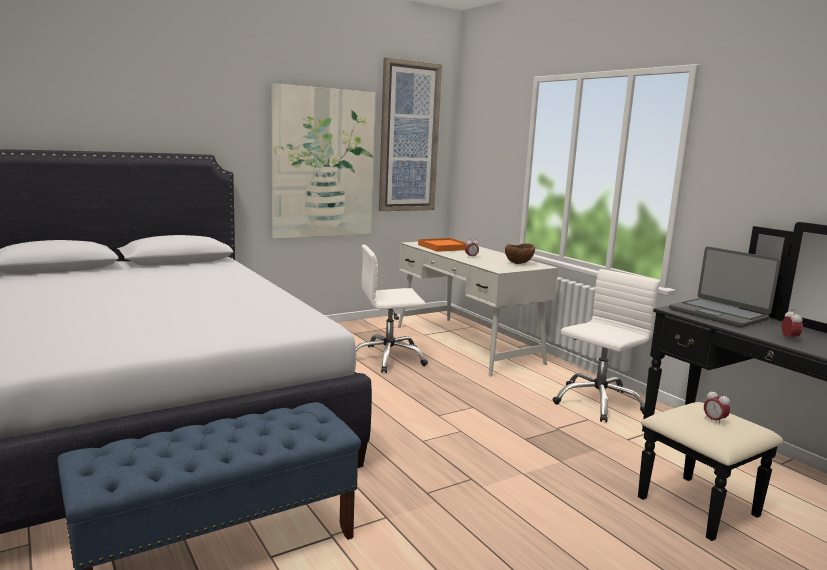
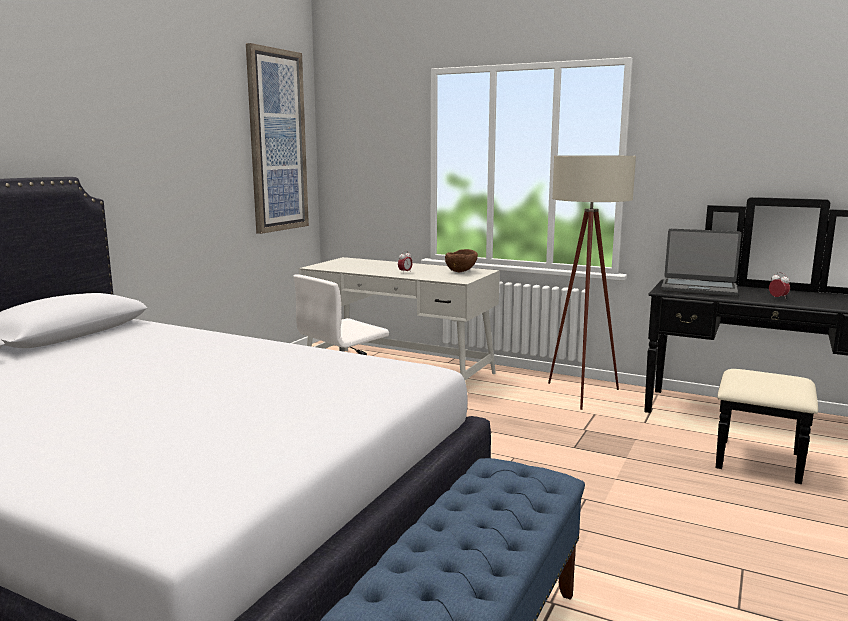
camera: 30 degrees left, 0 degrees up
(323, 163) = (196, 179): picture -> none
(443, 247) = (355, 266): orange tray -> none
(598, 402) = (581, 397): white office chair -> beige floor lamp
(714, 421) = (771, 380): alarm clock -> none

